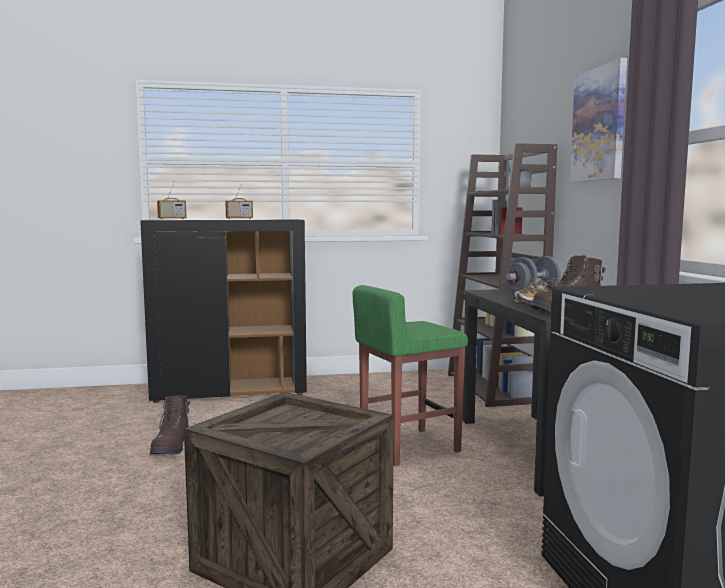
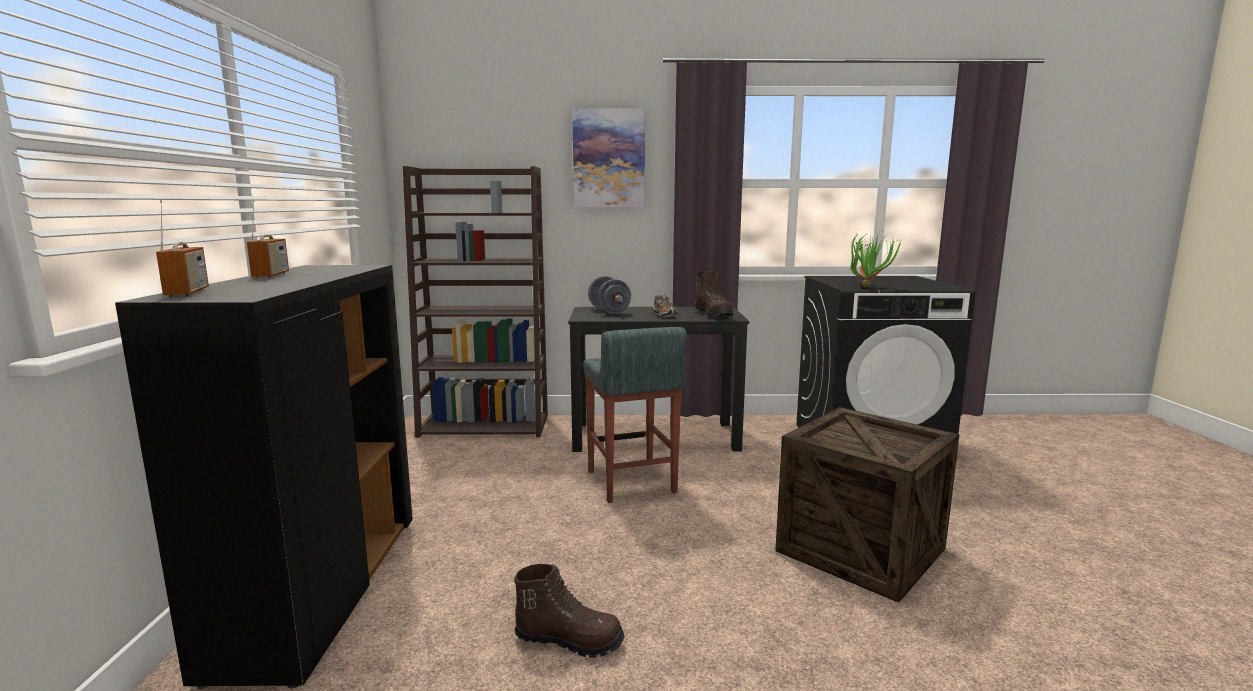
camera: 80 degrees left, 5 degrees up
(407, 447) = (631, 482): green stool -> grey stool
(626, 292) = (867, 286): none -> potted plant

